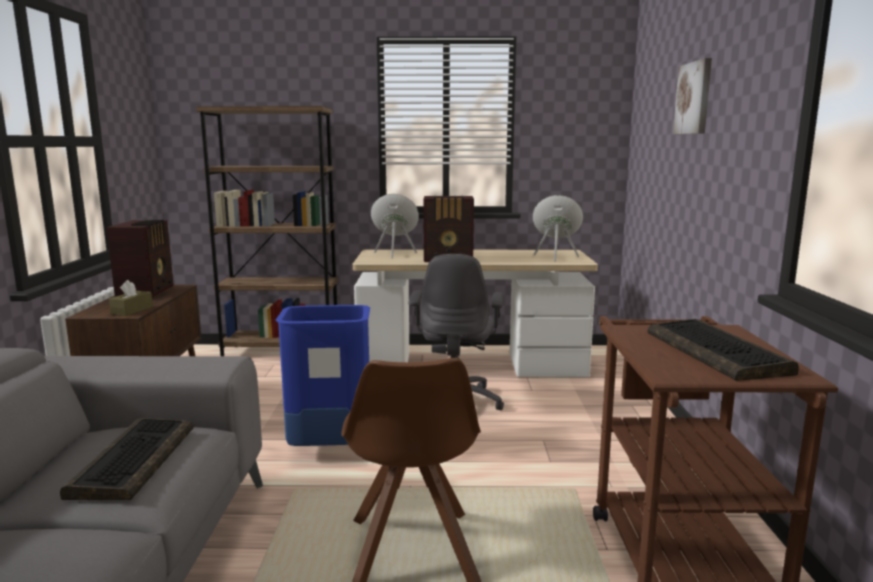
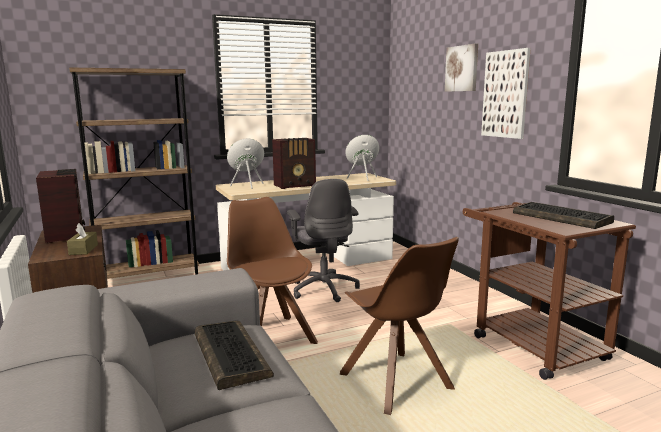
camera: 25 degrees left, 0 degrees up
(330, 449) = (270, 336): blue trash can -> brown chair
(733, 139) = (505, 94): none -> picture

